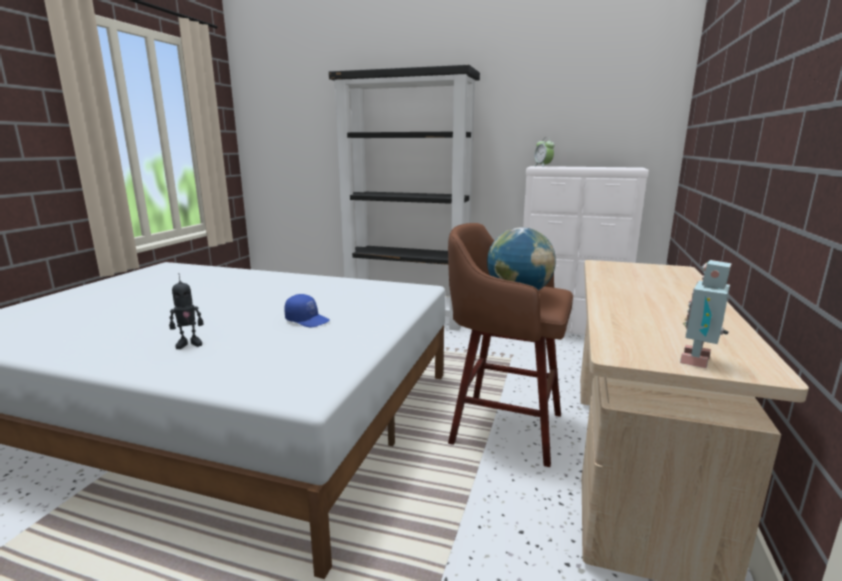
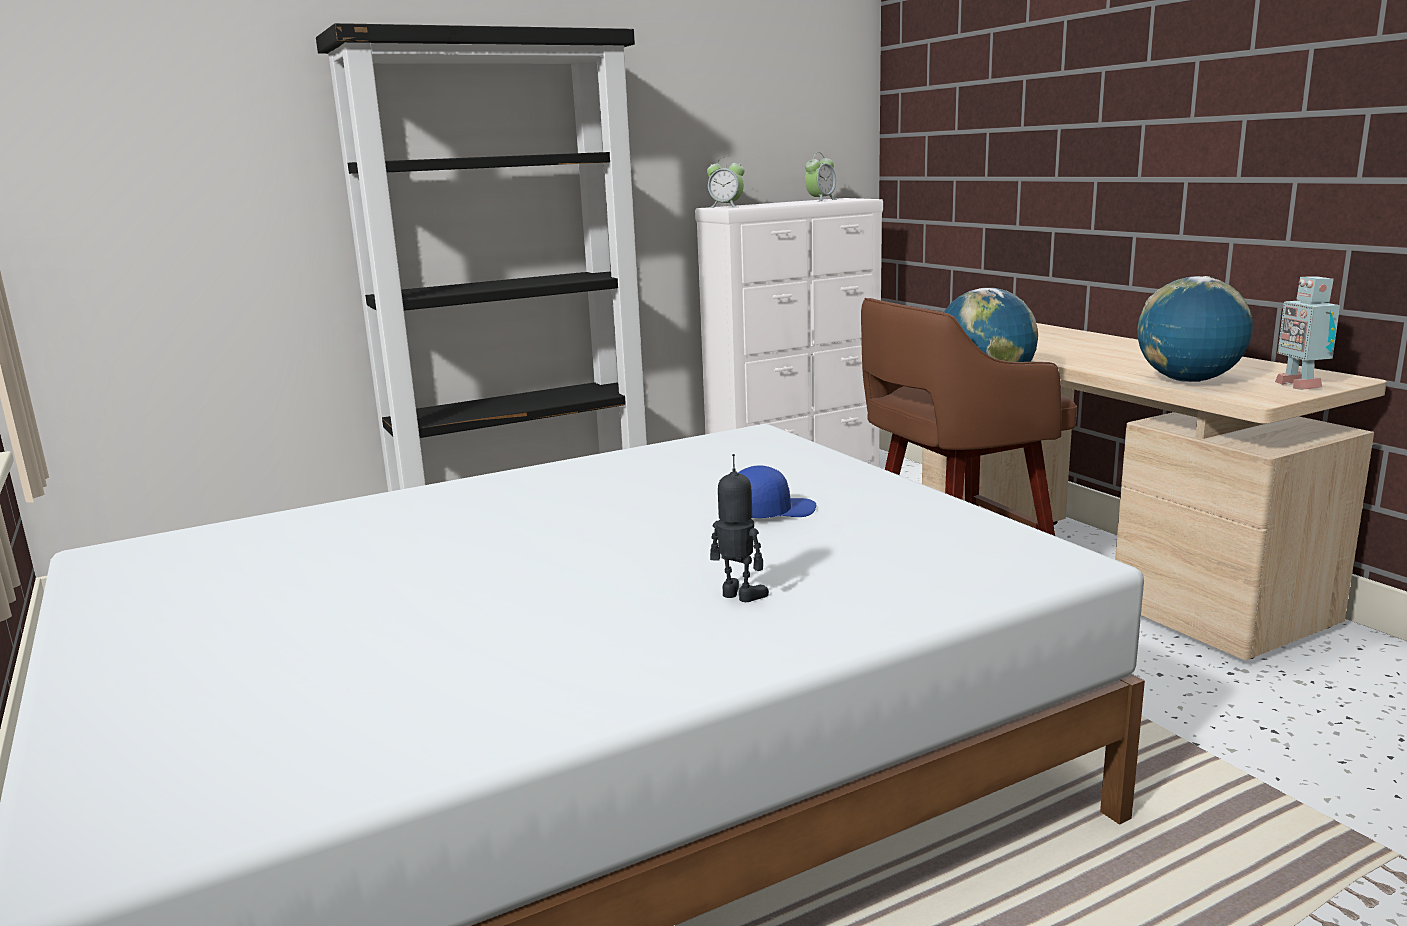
camera: 45 degrees left, 0 degrees up
(189, 344) = (739, 596): toy robot -> toy robot turned 75 degrees counterclockwise
(613, 167) = (820, 200): none -> alarm clock
(625, 328) = (1188, 381): none -> globe

